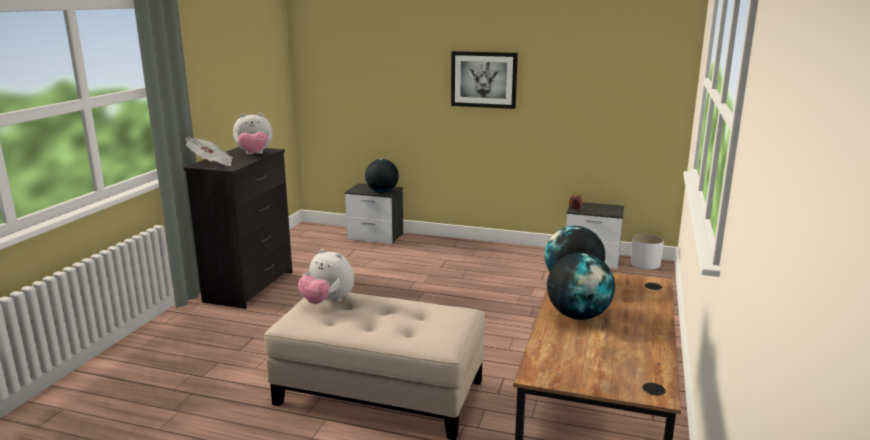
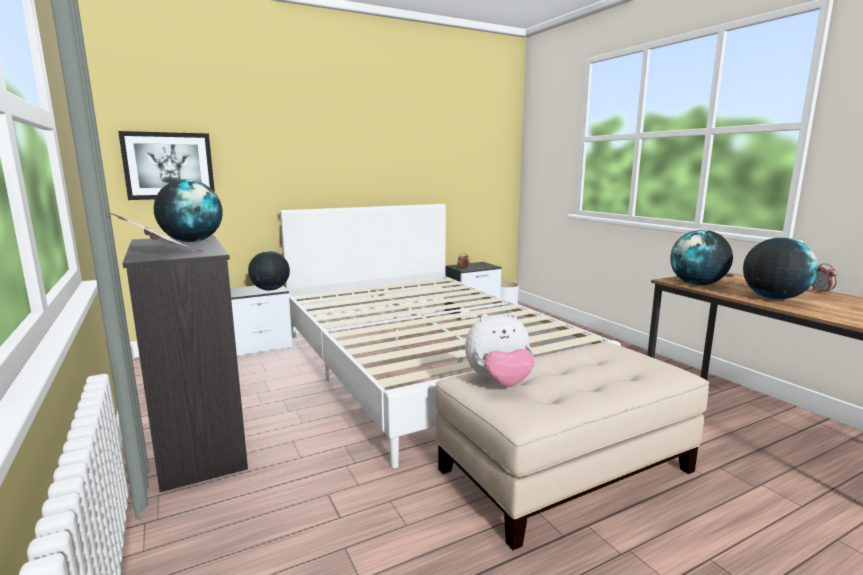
camera: 45 degrees left, 5 degrees down
(254, 154) = (192, 241): plush toy -> globe
(451, 289) = (425, 363): none -> white bed
(484, 79) = (360, 157): picture -> picture (169, 166)
(657, 331) = (821, 292): none -> alarm clock

